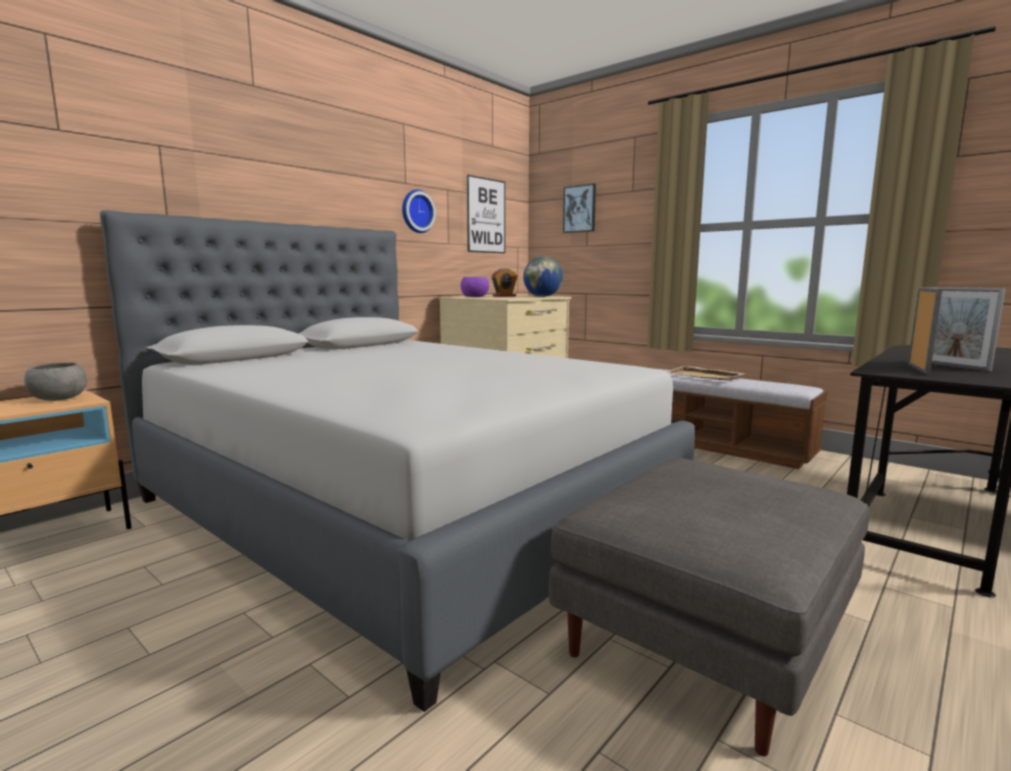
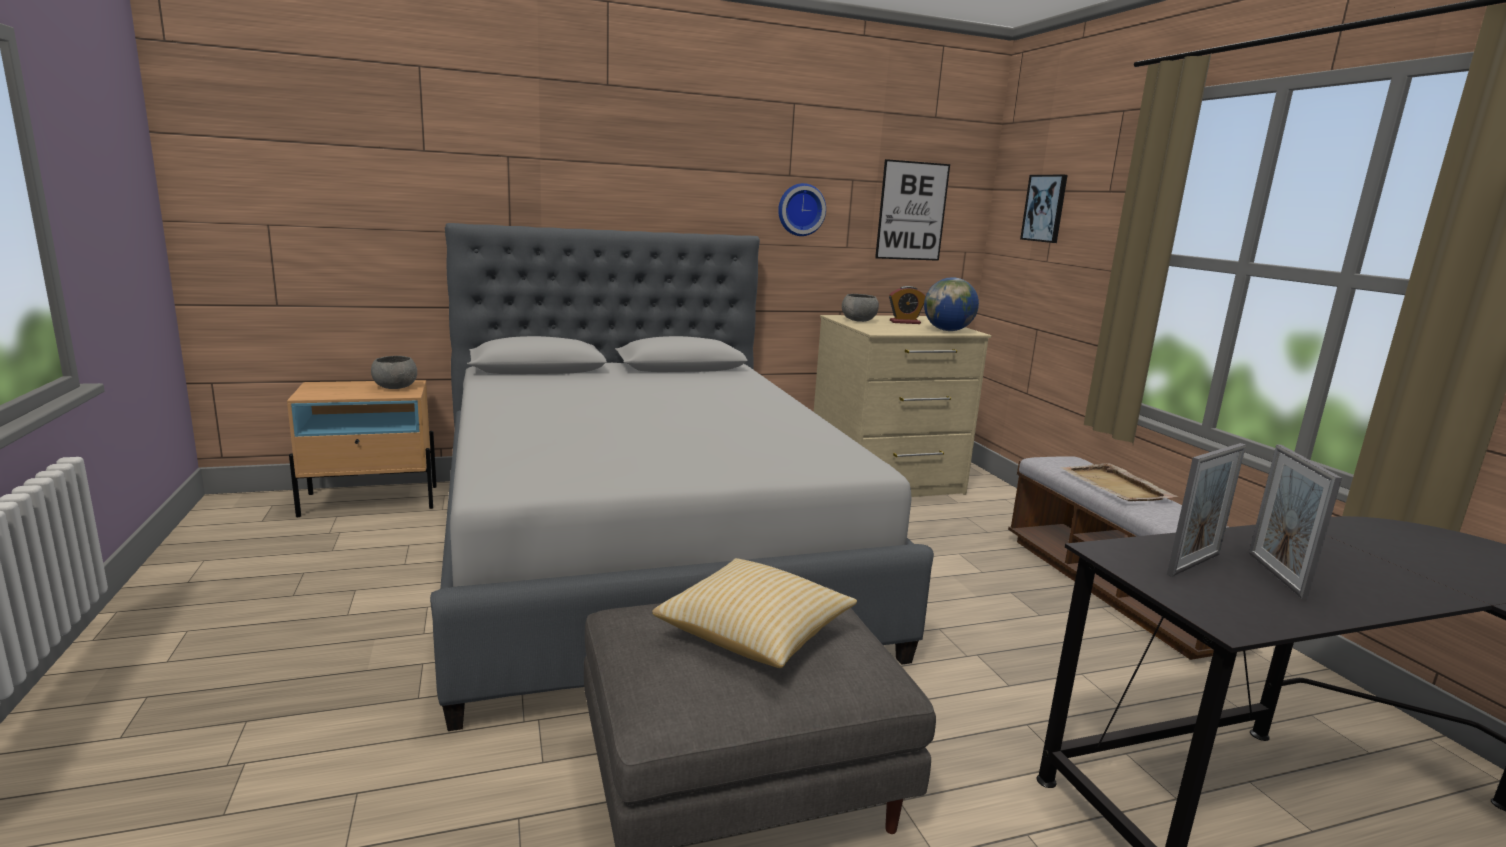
camera: 30 degrees right, 5 degrees up
(474, 297) = (858, 320): purple bowl -> grey bowl
(714, 491) = (755, 634): none -> pillow

